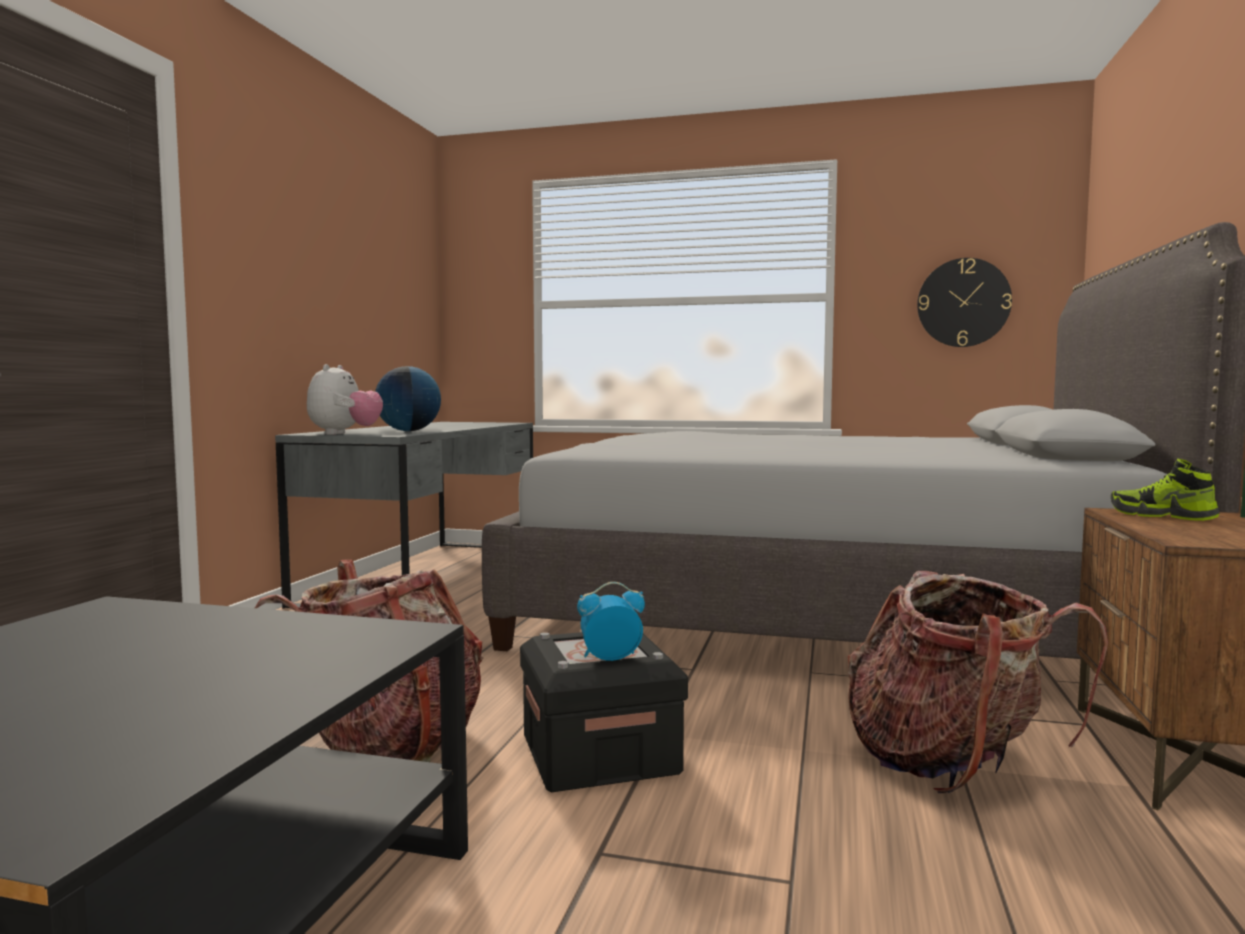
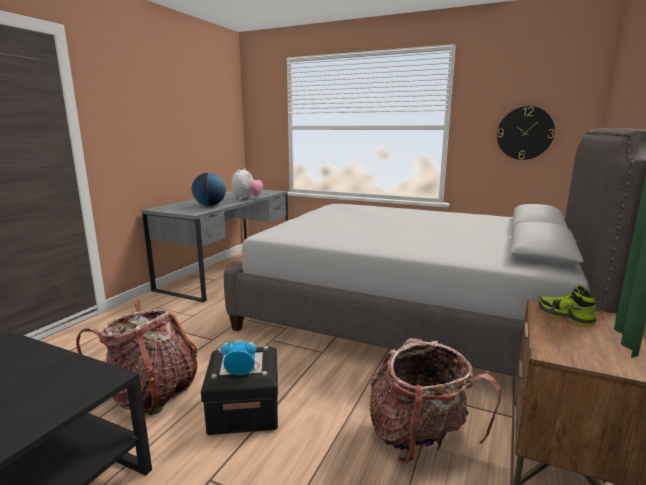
camera: 10 degrees right, 10 degrees up
(344, 434) = (174, 210): plush toy -> plush toy (247, 198)

